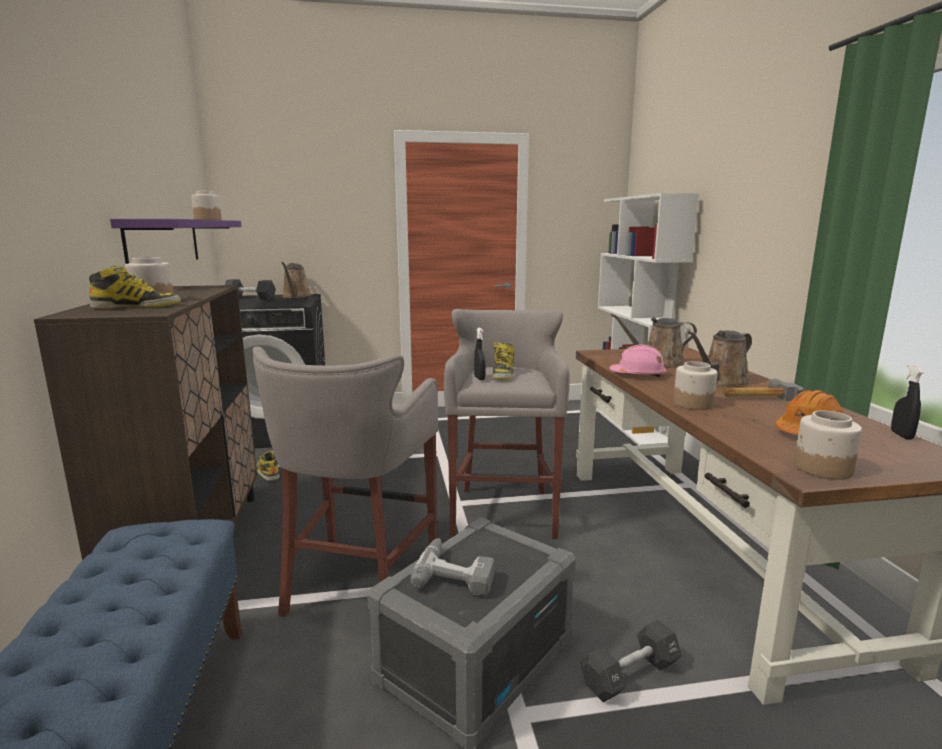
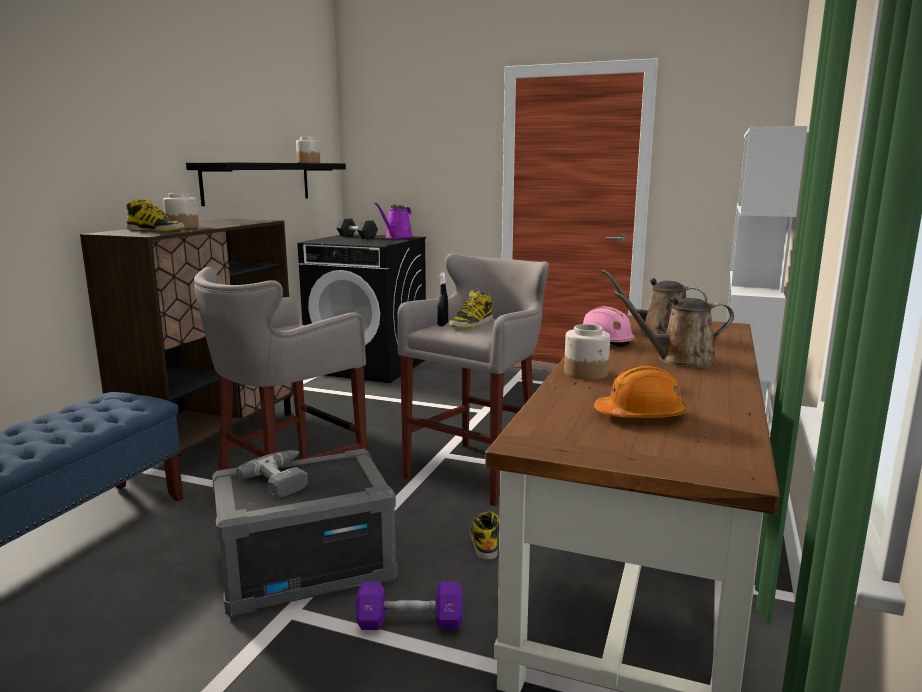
camera: 30 degrees right, 0 degrees up
(164, 242) = (258, 182): purple shelf -> black shelf
(267, 472) = (323, 397): boot -> boot (484, 541)
(296, 296) = (397, 237): brown watering can -> purple watering can
(630, 675) = (410, 622): black dumbbell -> purple dumbbell
(757, 397) = (681, 379): hammer -> none
(822, 469) = (557, 442): jar -> none
(901, 435) = (750, 439): black spray bottle -> none

